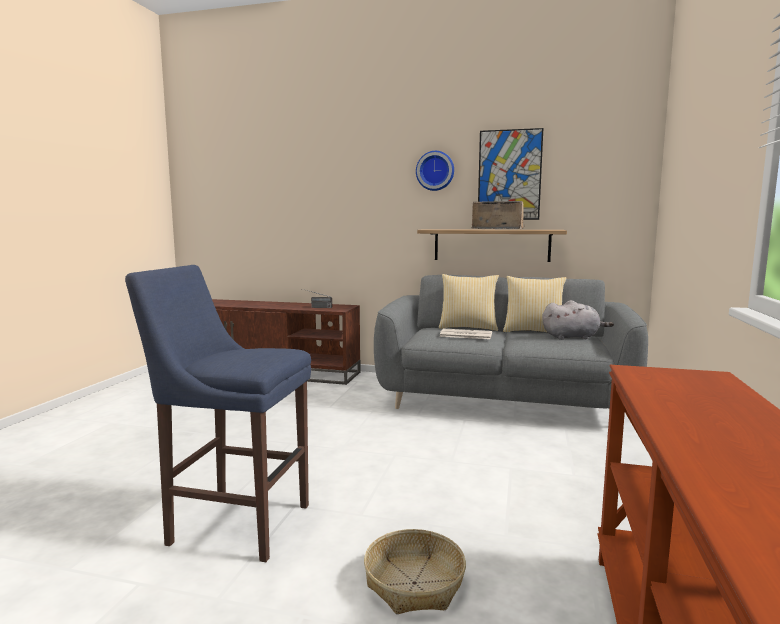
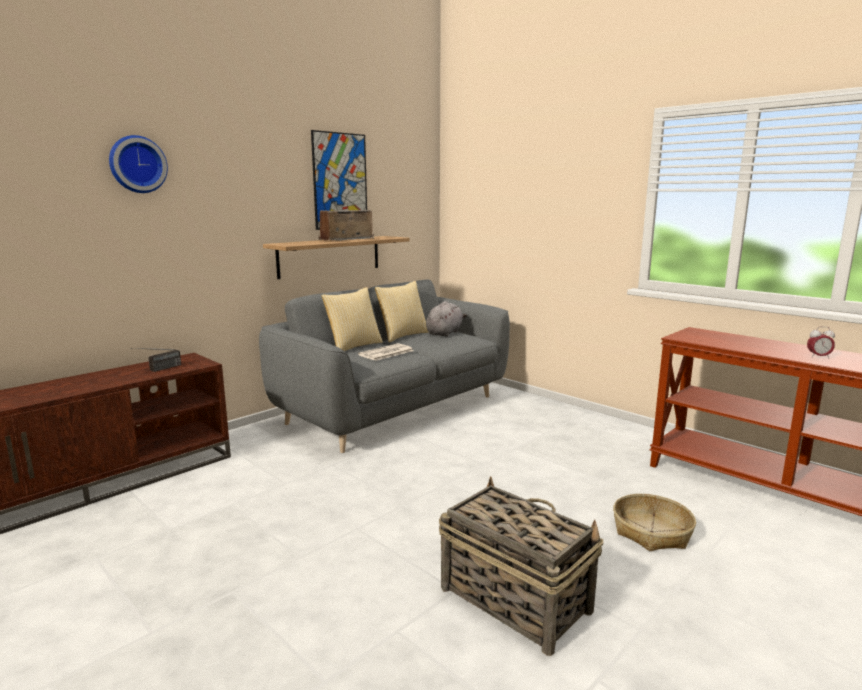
camera: 60 degrees left, 5 degrees up
(234, 522) = (513, 598): blue stool -> basket
(435, 171) = (269, 173): wall clock -> wall clock (137, 164)
(723, 448) = (818, 357): none -> alarm clock

